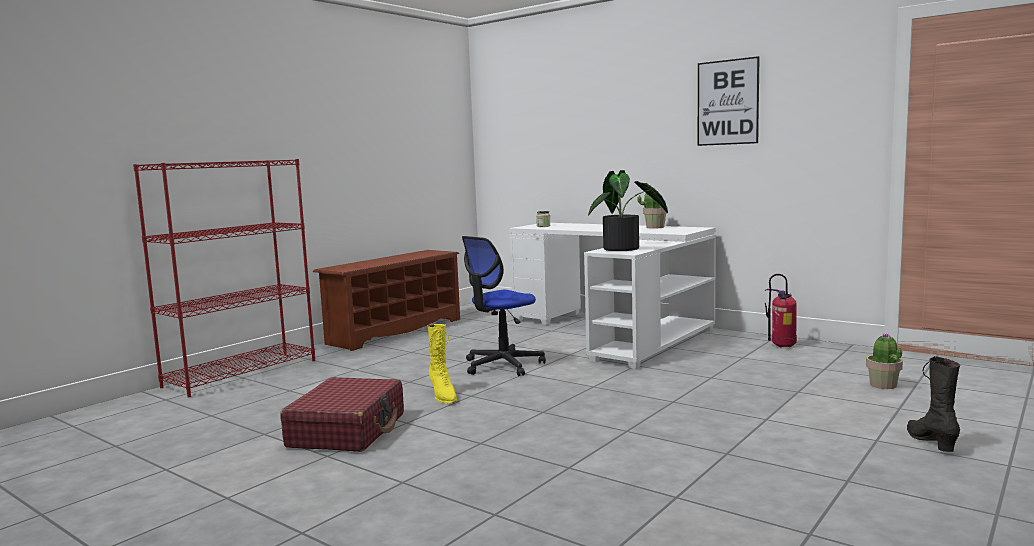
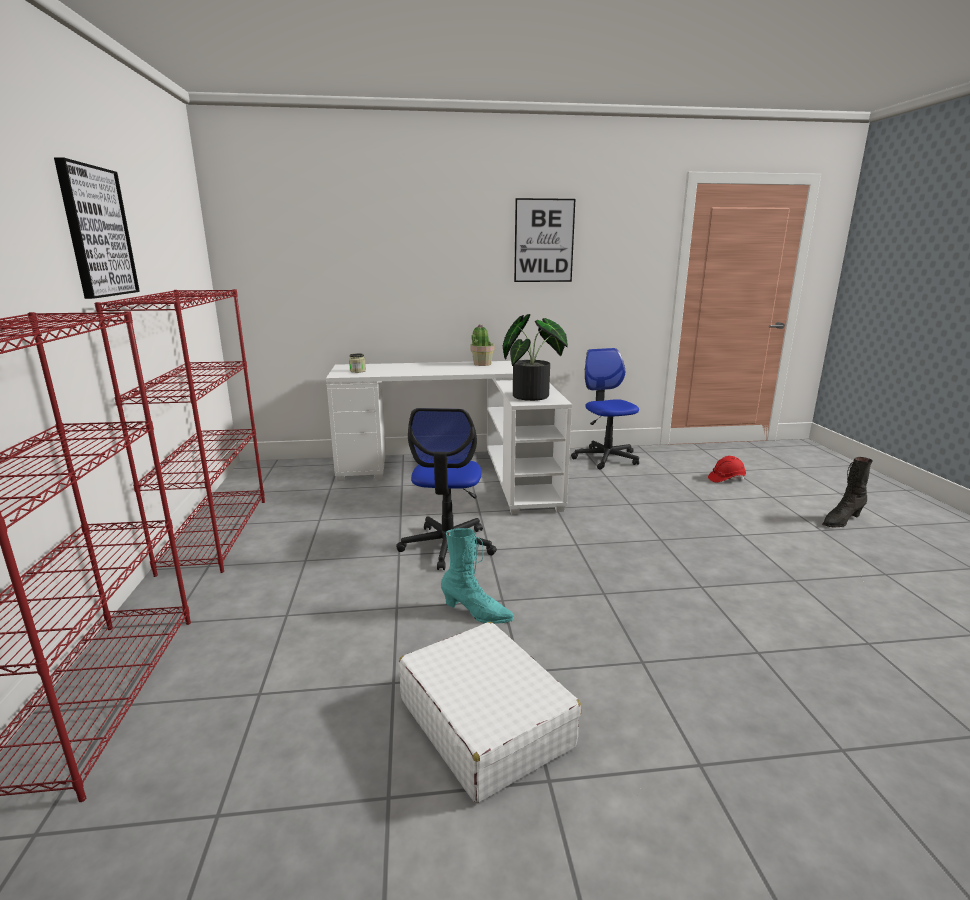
camera: 45 degrees left, 10 degrees up
(339, 118) = (97, 232): none -> picture
(348, 430) = (484, 722): red suitcase -> white suitcase
(395, 331) = (216, 534): brown shoe rack -> red bookcase
(443, 396) = (476, 613): yellow boot -> turquoise boot
(782, 346) = (606, 458): fire extinguisher -> office chair
(883, 385) = (726, 479): potted plant -> red hard hat
(931, 442) = (841, 521): black boot -> black boot turned 75 degrees counterclockwise

